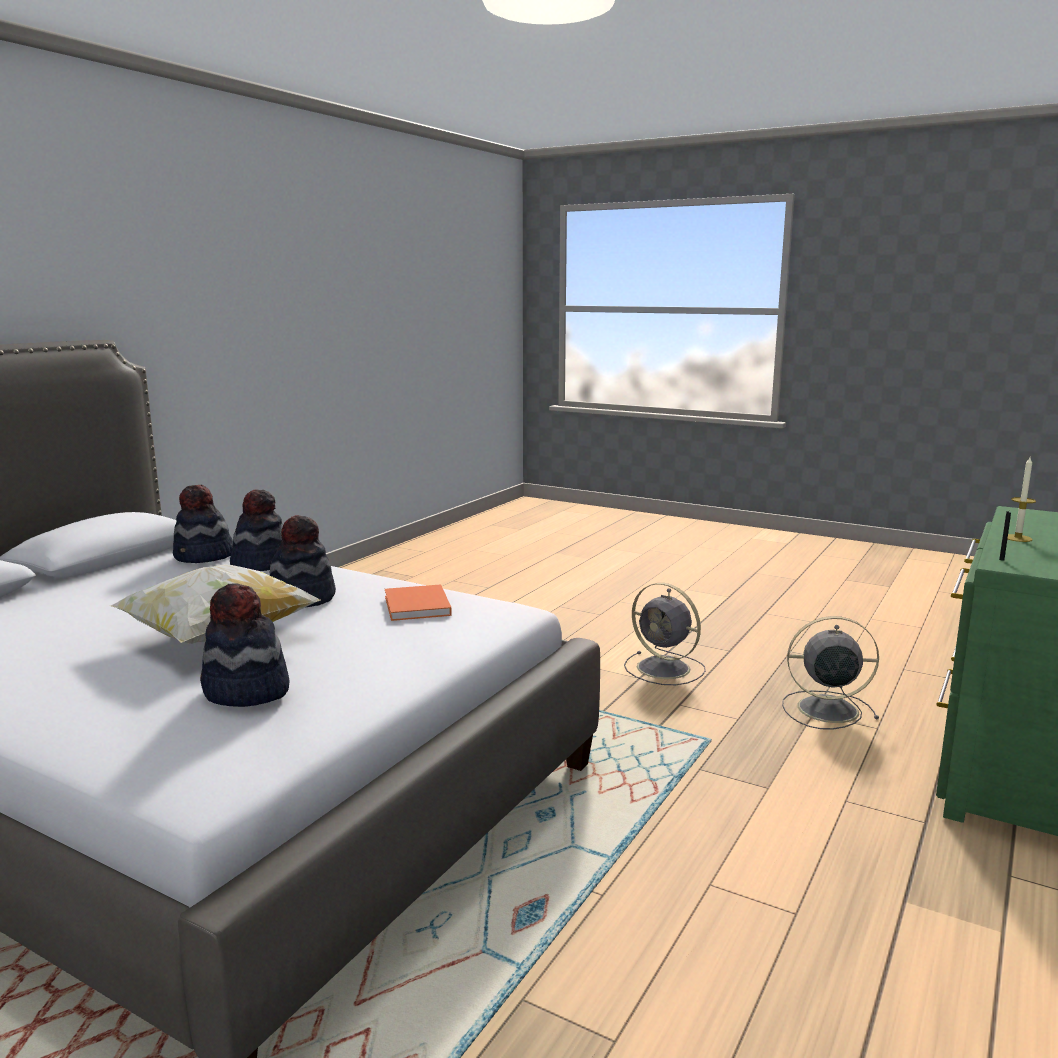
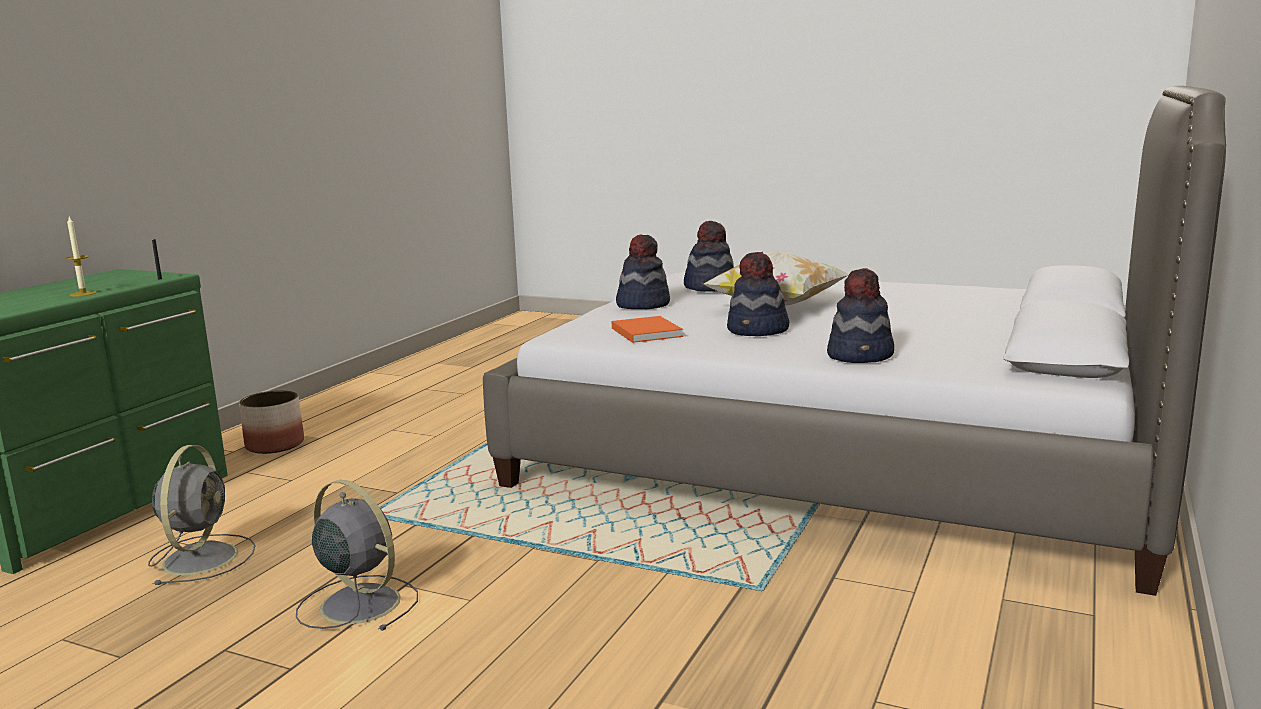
camera: 175 degrees right, 0 degrees up
(204, 557) = (946, 358): hat -> hat (642, 304)
(824, 709) = (202, 557): grey fan -> grey fan turned 90 degrees counterclockwise
(959, 886) = (275, 445): none -> planter

